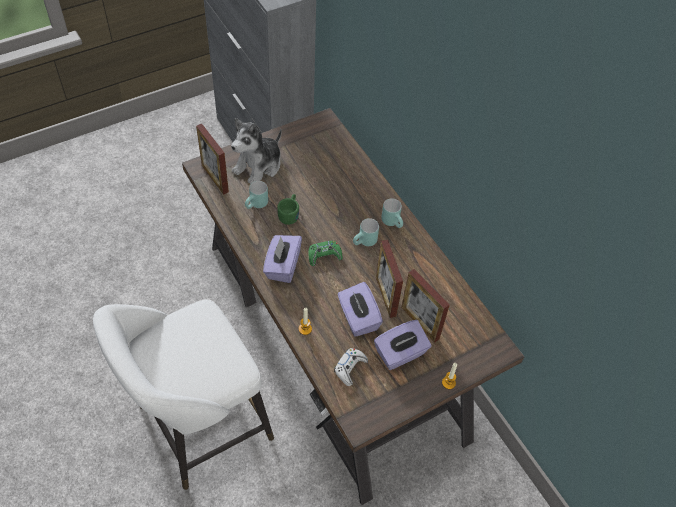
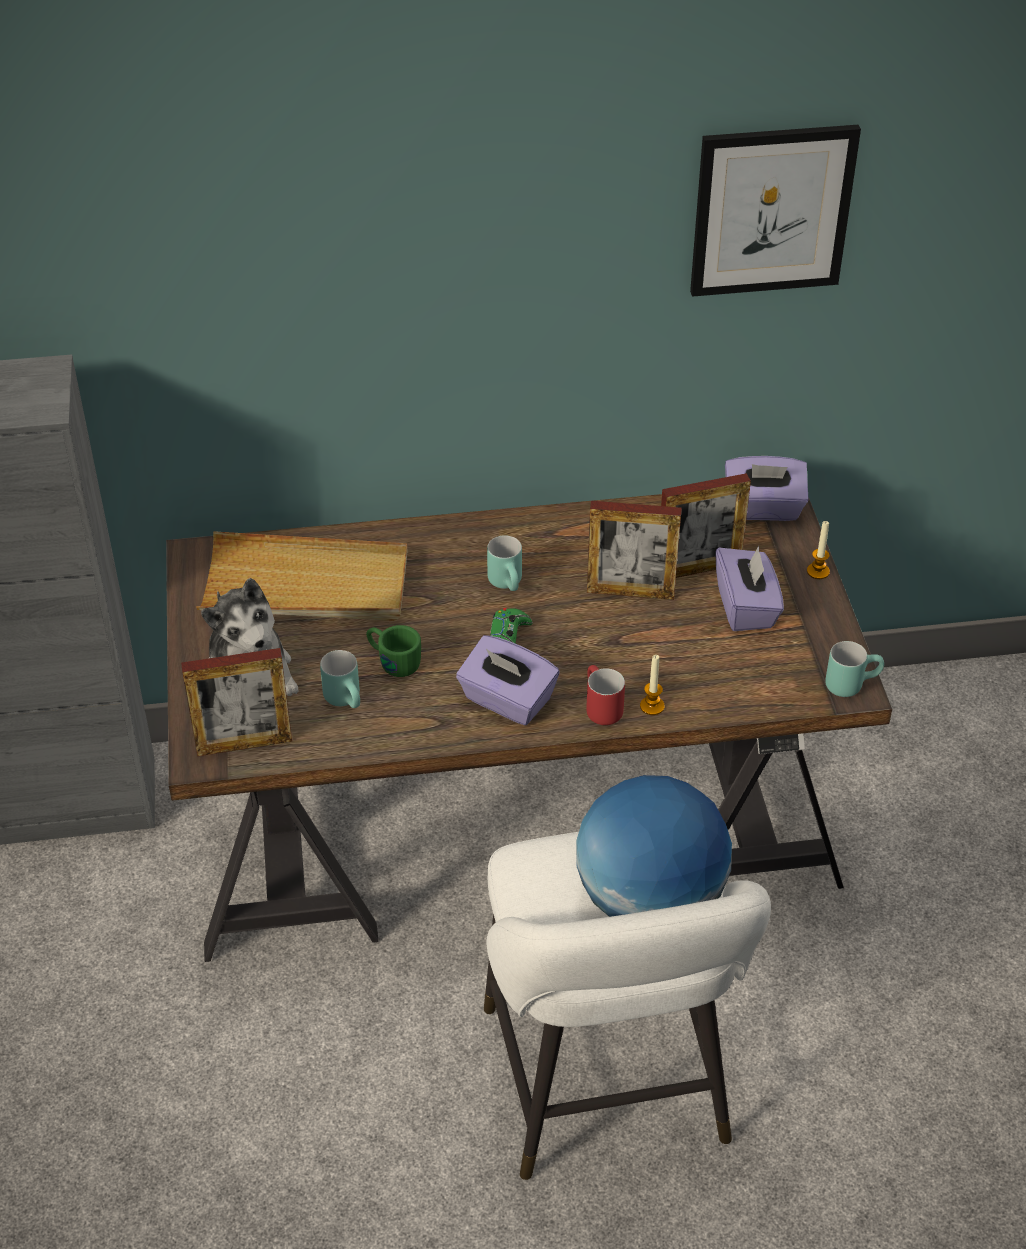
camera: 65 degrees left, 10 degrees down
(192, 369) = (649, 900): none -> globe
(293, 306) = (598, 708): none -> red mug
(324, 165) = (306, 585): none -> beige tray
(350, 368) = (750, 673): white game controller -> none
(358, 318) = (658, 636): purple tissue box -> purple tissue box (763, 509)
(393, 222) = (484, 538): turquoise mug -> turquoise mug (851, 683)
(559, 206) = (771, 210): none -> picture

